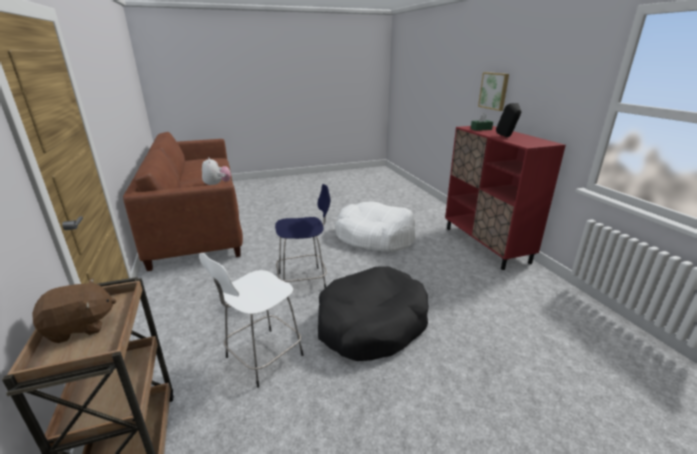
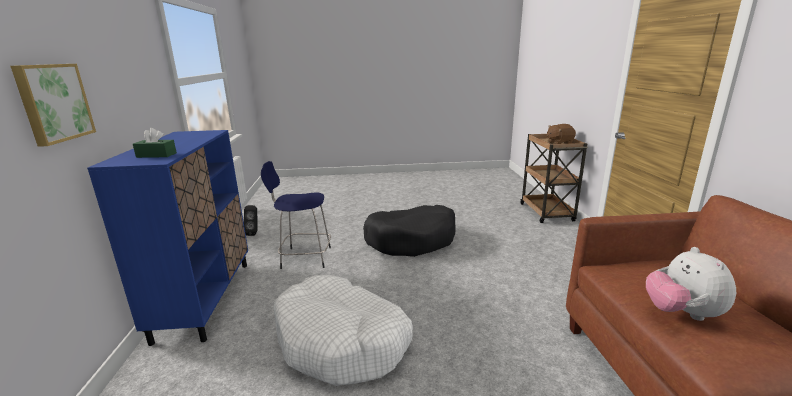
camera: 165 degrees left, 5 degrees down
(262, 358) = (494, 232): white stool -> none
(304, 280) = (467, 279): blue stool -> blue stool (304, 257)
(485, 245) = (205, 299): red cabinet -> blue cabinet
(507, 137) = (188, 141): black speaker -> black speaker (254, 233)

